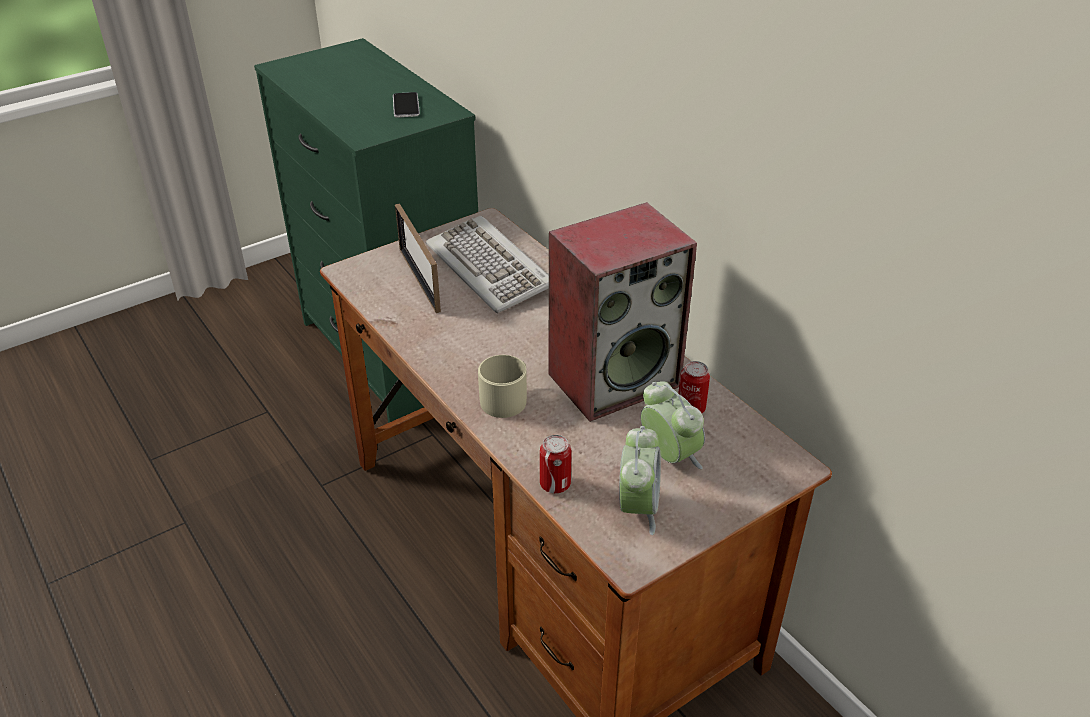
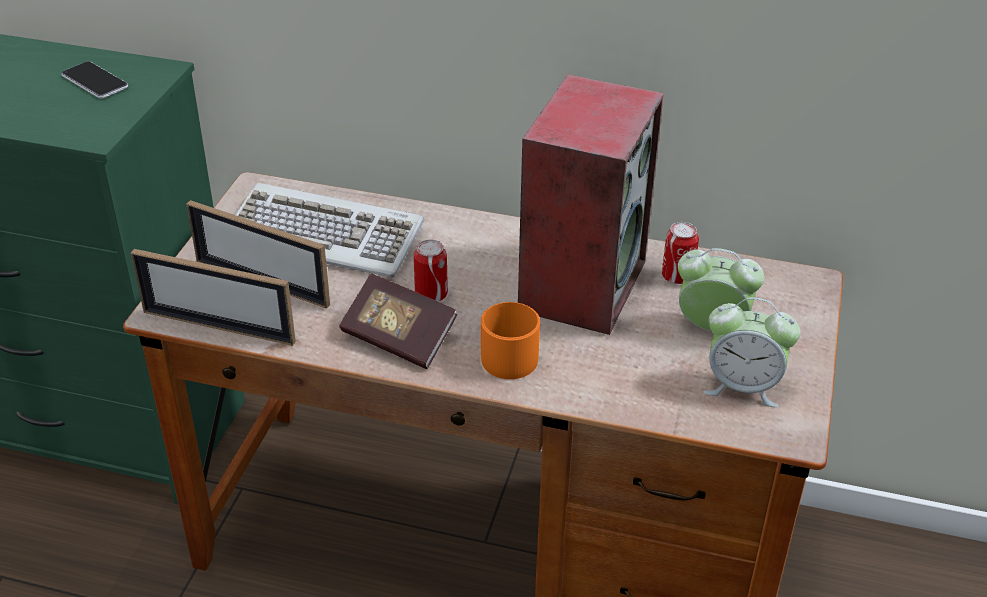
camera: 40 degrees left, 0 degrees up
(365, 294) = (218, 326): none -> picture frame
(454, 352) = (399, 338): none -> book
(507, 398) = (509, 354): beige mug -> orange mug
(555, 484) = (652, 407): can -> can (431, 295)
(638, 508) = (742, 386): alarm clock -> alarm clock turned 135 degrees clockwise

